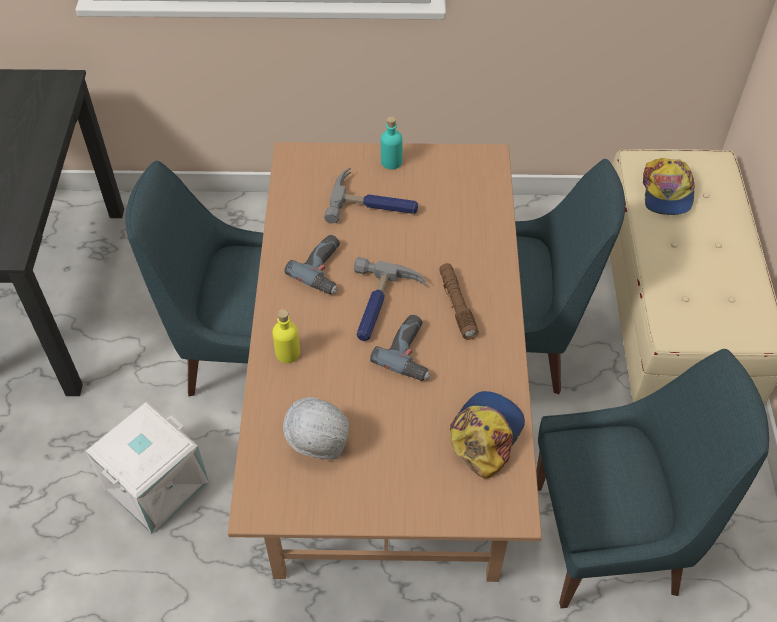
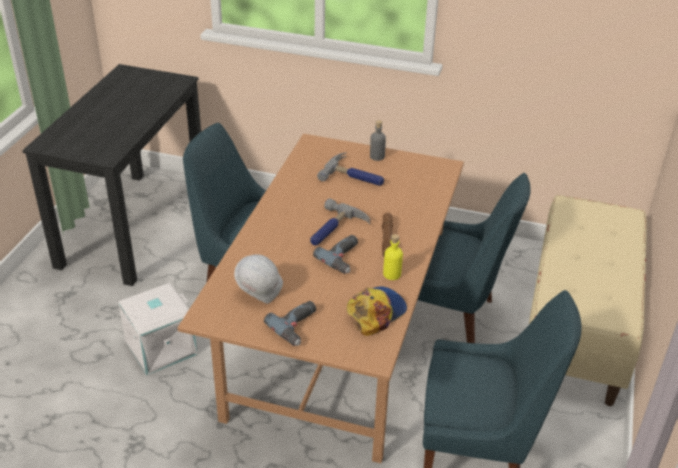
camera: 15 degrees right, 15 degrees down
(288, 353) = (260, 242): yellow bottle -> yellow bottle (392, 274)
(325, 269) = (306, 204): power drill -> power drill (298, 327)
(391, 162) = (377, 156): turquoise bottle -> grey bottle
(666, 192) = (582, 224): cap -> none

